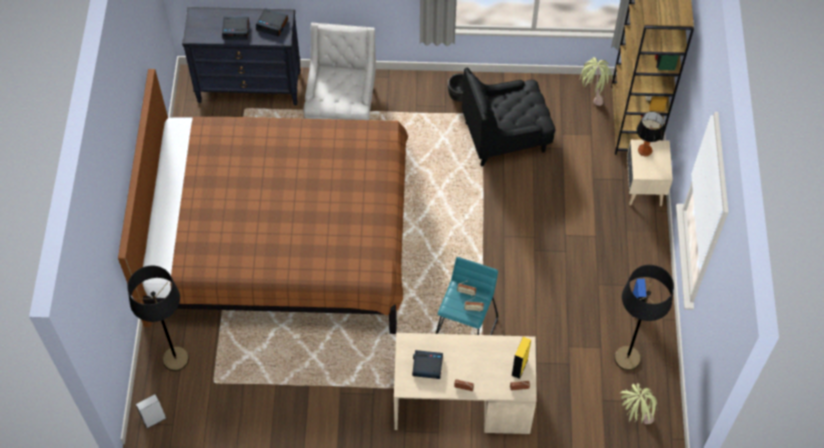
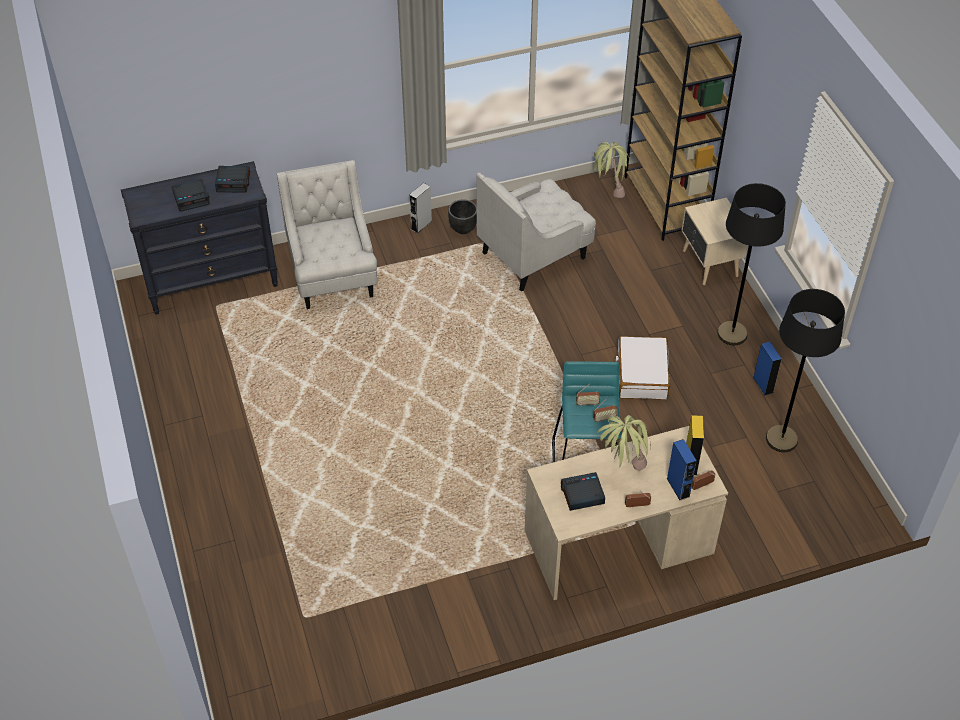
camera: 20 degrees left, 10 degrees down
(154, 420) = (245, 686): grey speaker -> grey speaker (421, 225)
(176, 359) = (244, 606): black floor lamp -> black floor lamp (732, 334)
(280, 238) = (318, 431): brown bed -> none
(501, 384) = (678, 487): none -> blue speaker
(506, 137) = (534, 255): black armchair -> white armchair
(543, 268) = (641, 375): none -> white suitcase
(634, 418) = (821, 499): potted plant -> potted plant (621, 469)
(644, 150) = (705, 213): table lamp -> none

